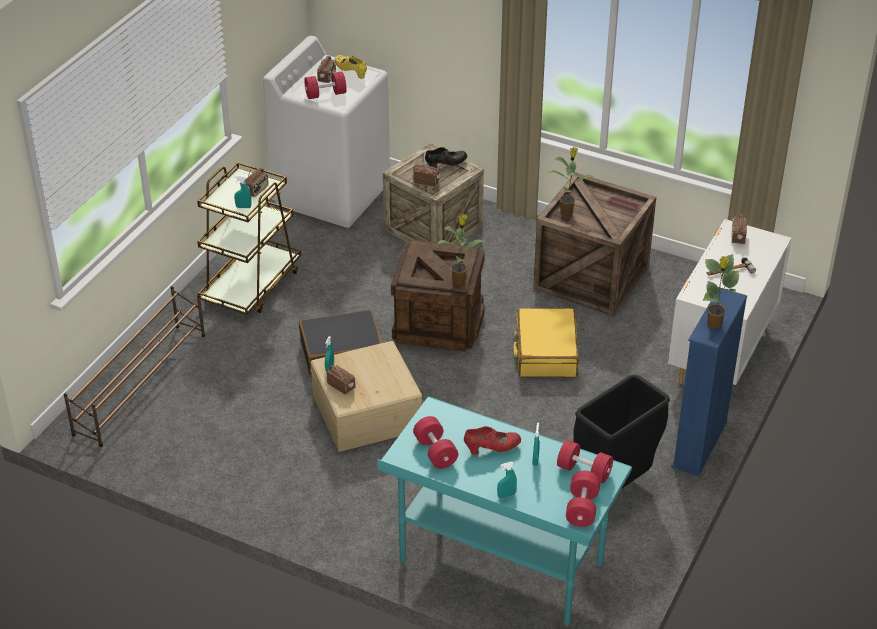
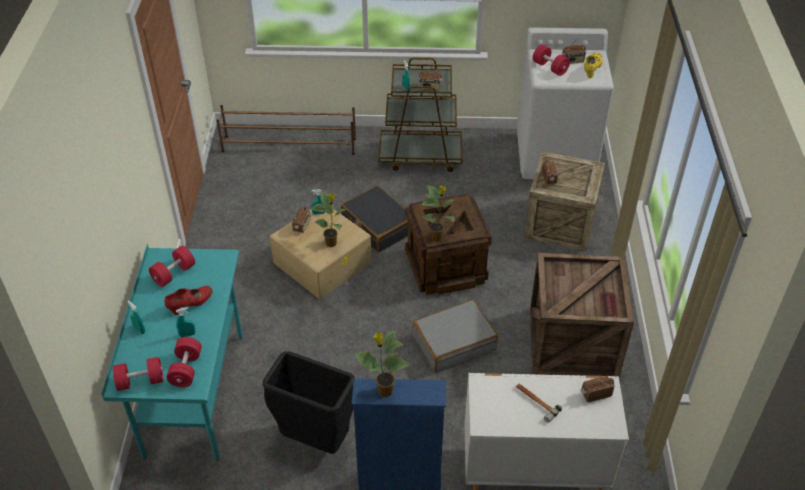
camera: 65 degrees right, 5 degrees up
(446, 165) = (581, 181): black shoe -> none
(492, 449) = (190, 305): red shoe -> red shoe turned 90 degrees counterclockwise
(545, 352) = (454, 343): yellow suitcase -> grey suitcase
(567, 211) = (567, 270): potted plant -> potted plant (331, 243)

